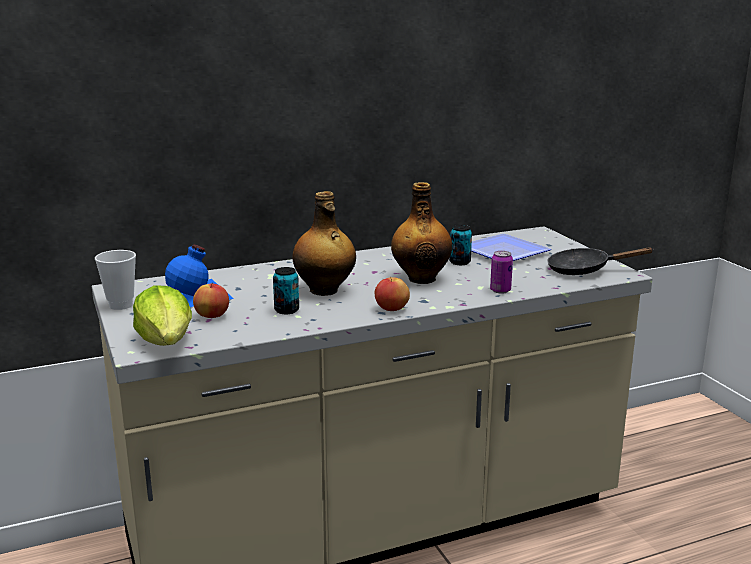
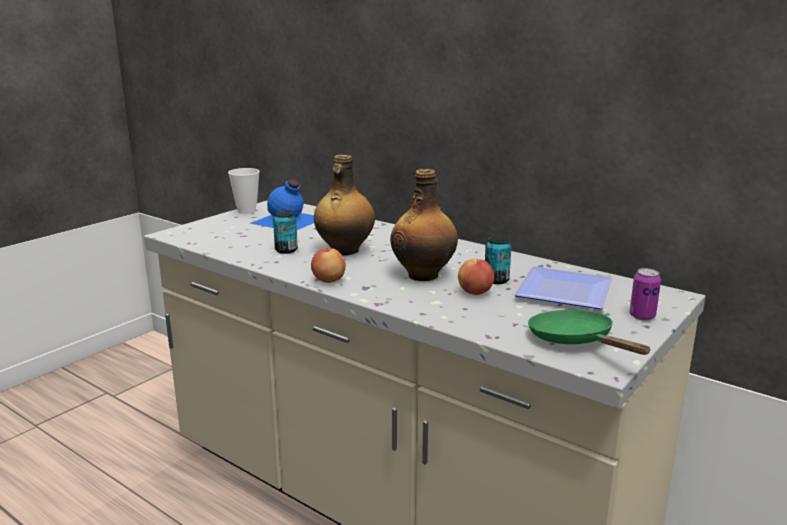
camera: 60 degrees right, 0 degrees up
(167, 342) = (192, 236): lettuce -> none
(212, 316) = (251, 235): apple -> apple (475, 292)
(500, 290) = (438, 312): can -> can (642, 316)
(584, 270) = (575, 341): black frying pan -> green frying pan

